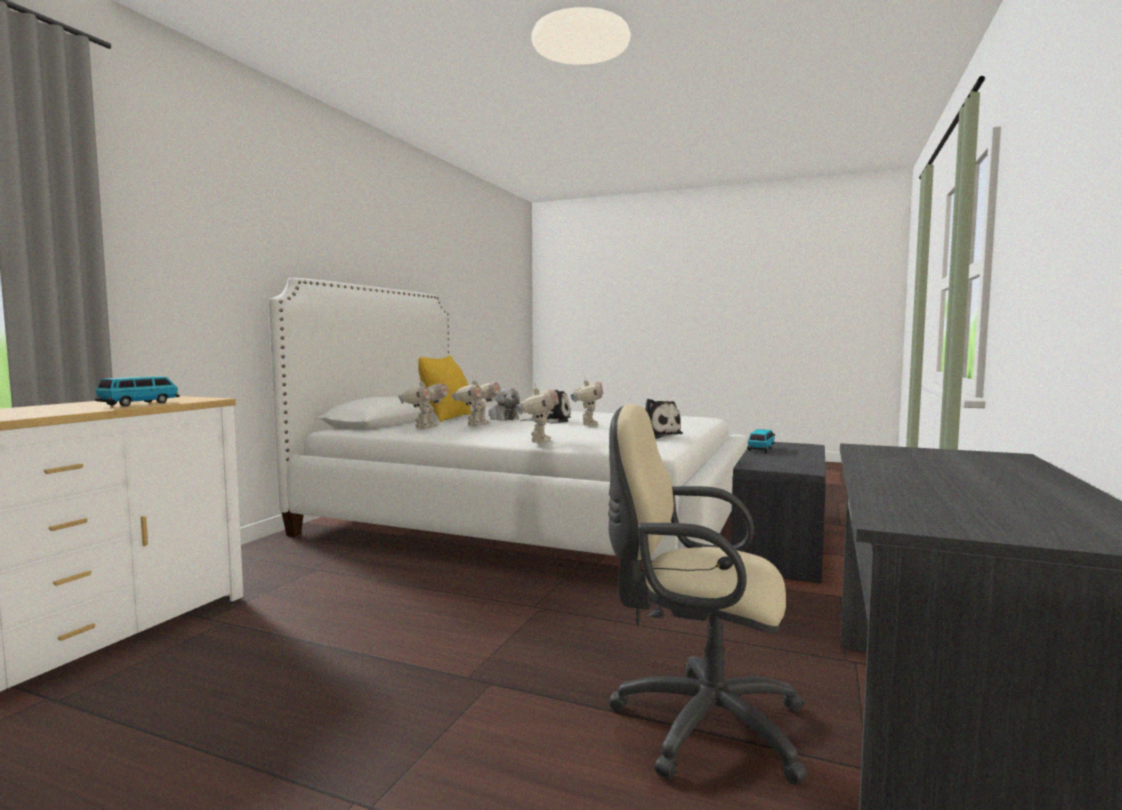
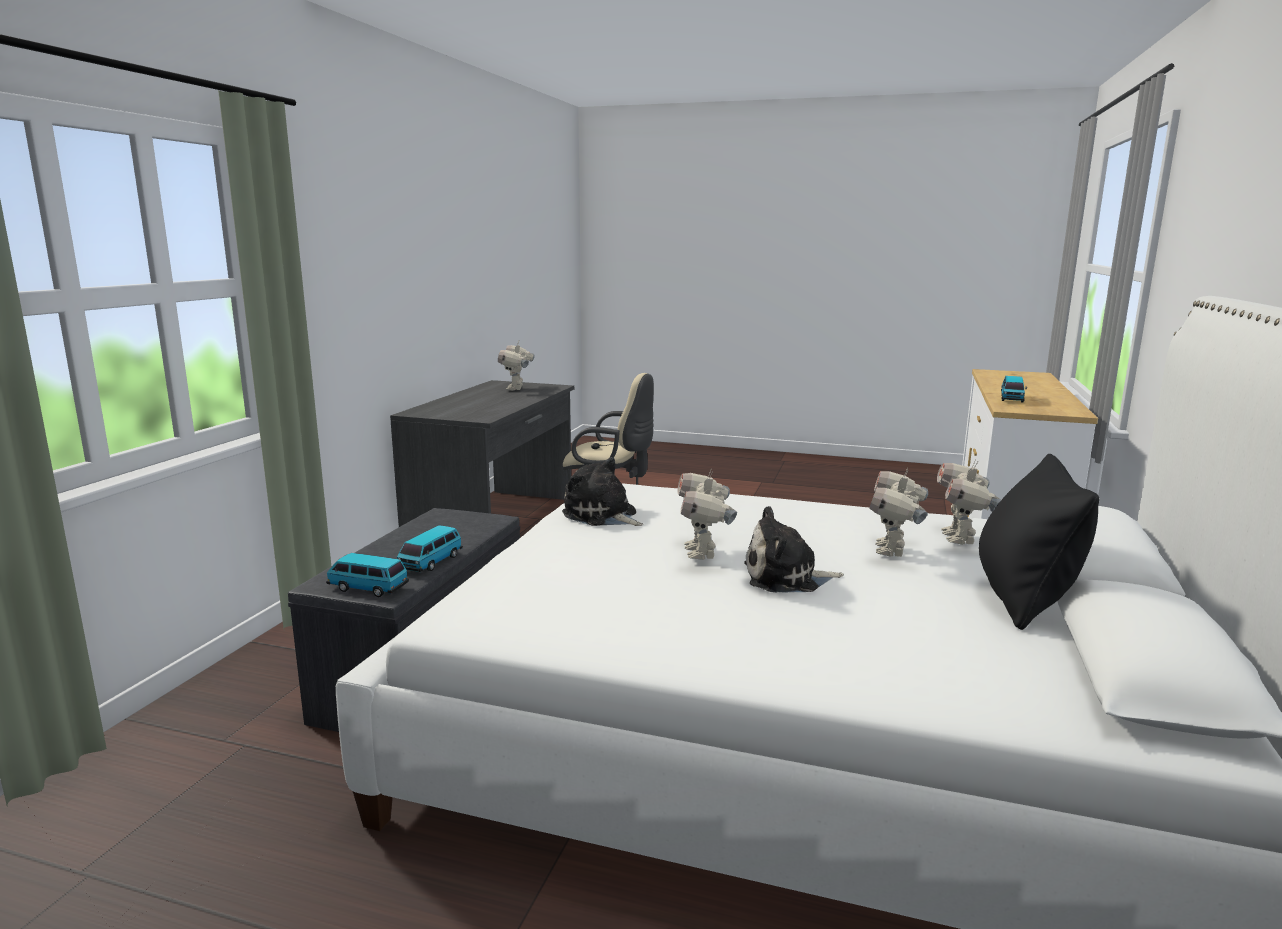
camera: 175 degrees right, 10 degrees up
(447, 417) = (1023, 599): yellow pillow -> black pillow
(502, 418) = (901, 598): plush toy -> none
(538, 441) = (744, 496): toy robot -> toy robot (516, 389)
(779, 444) = (368, 588): none -> toy car

